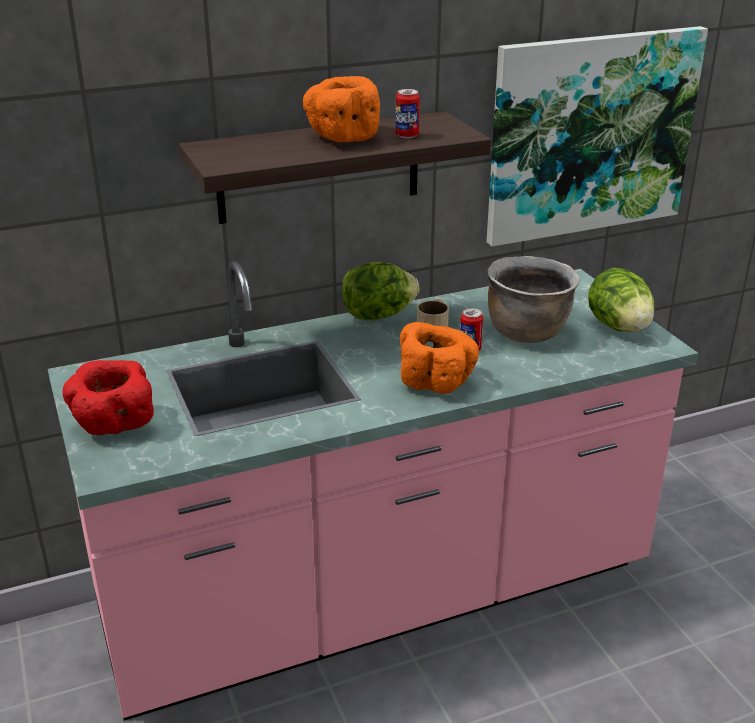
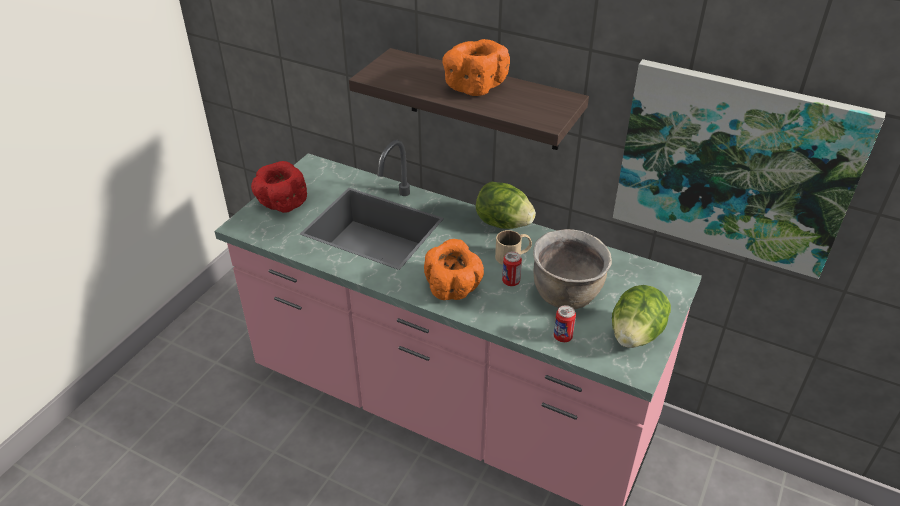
camera: 50 degrees right, 10 degrees up
(407, 136) = (512, 105): can -> can (563, 337)

